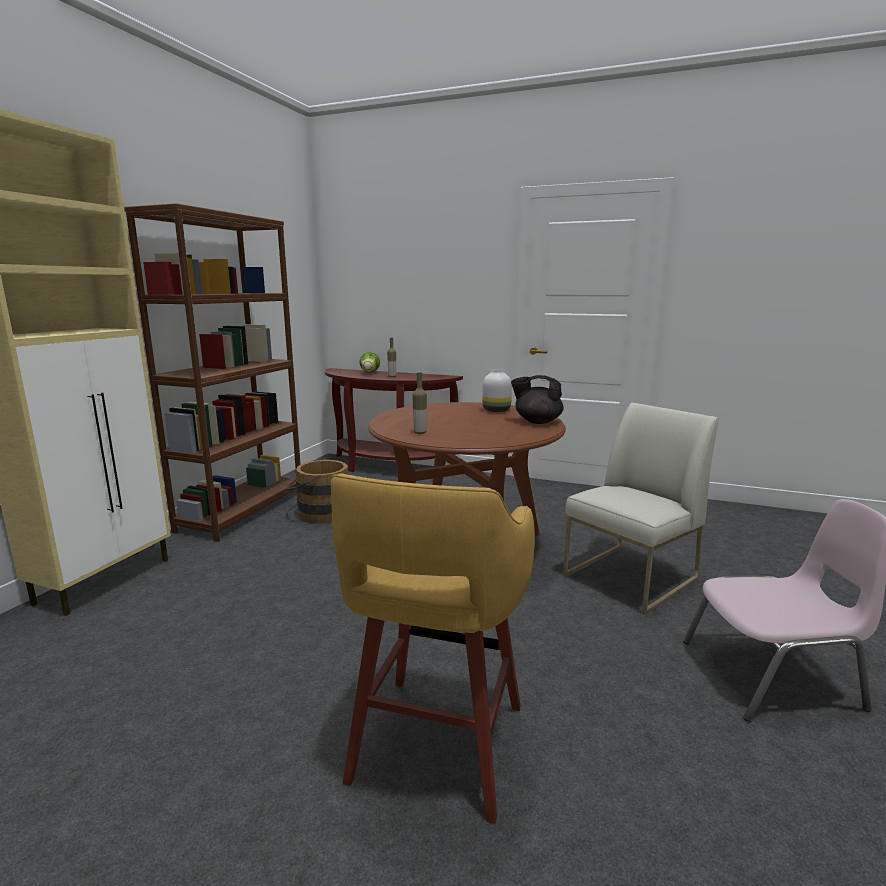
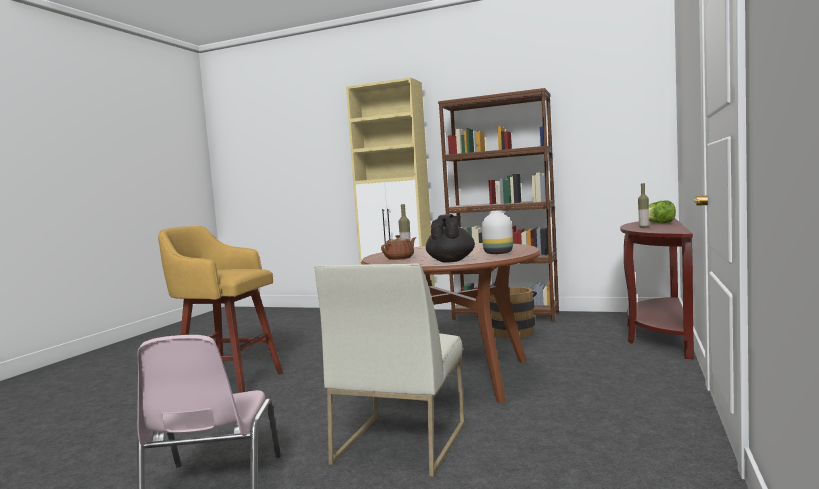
camera: 90 degrees right, 10 degrees down
(492, 434) = (400, 258): none -> brown teapot
(630, 578) = (400, 442): white chair -> white chair turned 60 degrees clockwise

